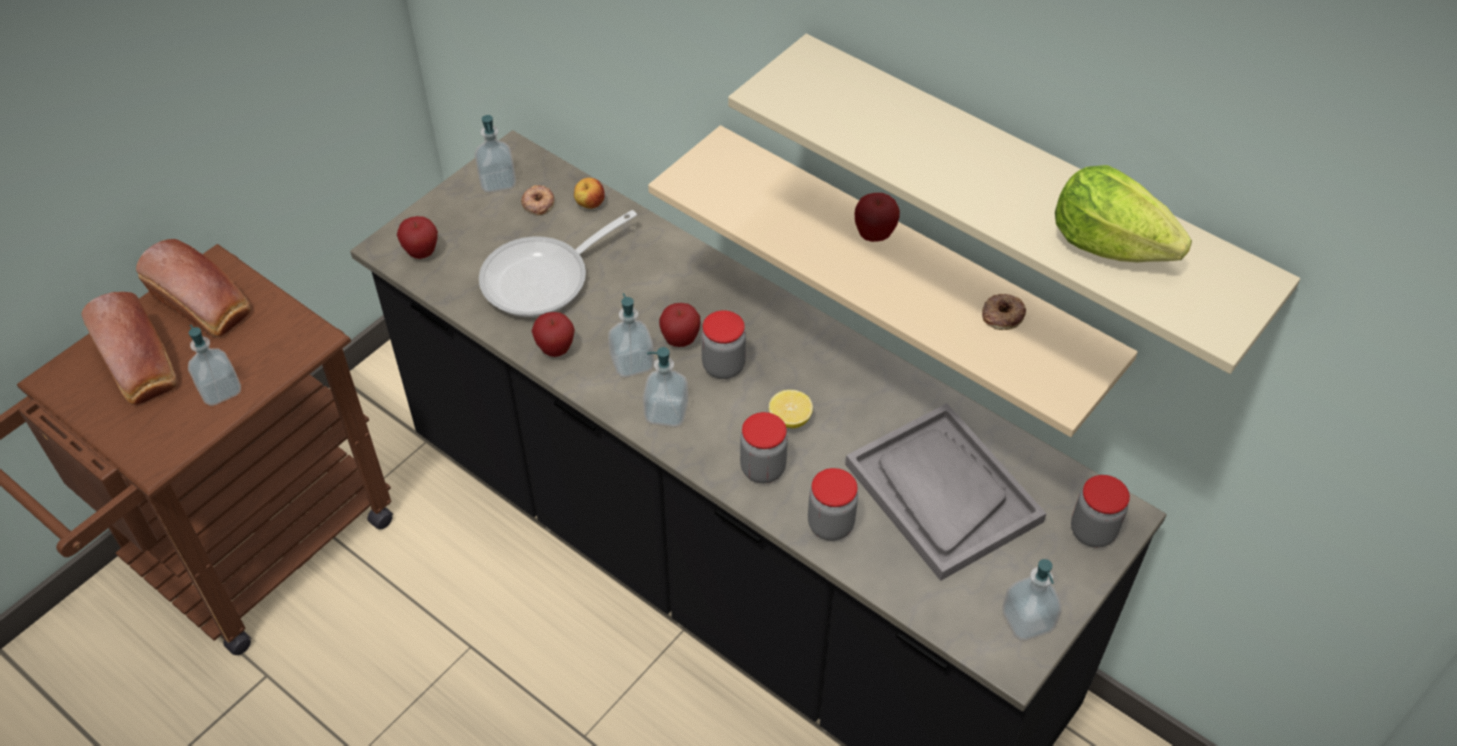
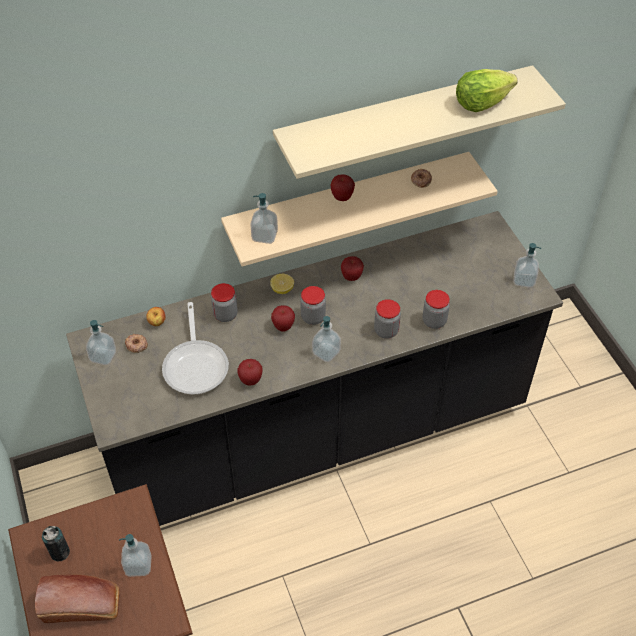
camera: 60 degrees left, 0 degrees up
(204, 306) = (60, 552): bread -> can
(421, 253) = (130, 413): apple -> apple (351, 277)
(632, 363) = (284, 352): soap dispenser -> soap dispenser (264, 236)
(790, 419) = (364, 307): lemon -> lemon (282, 289)
(942, 492) = (441, 274): grey tray -> none
(1092, 531) = (493, 237): jar -> jar (225, 314)

